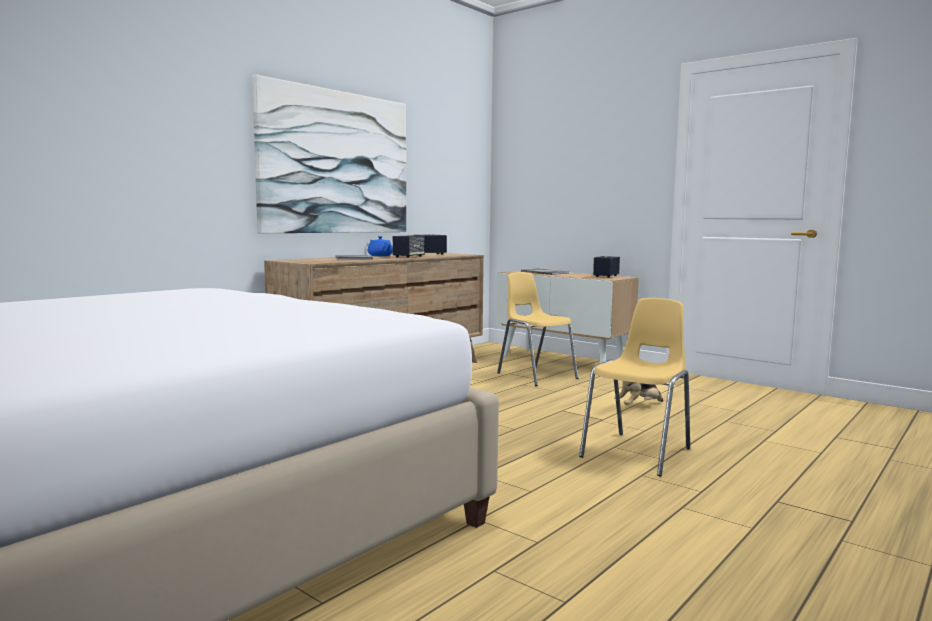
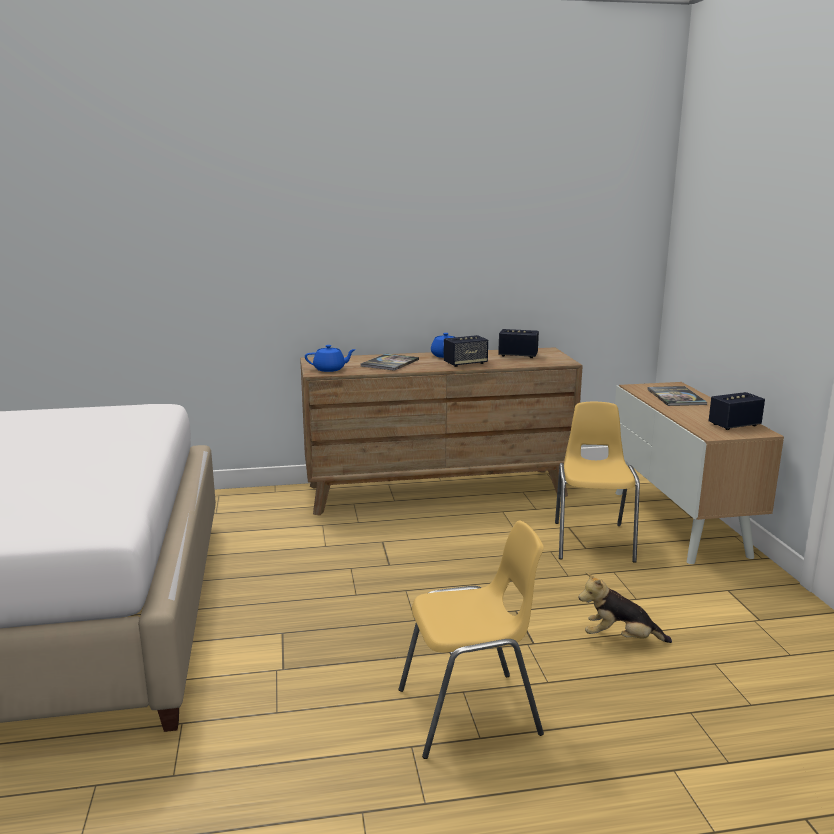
camera: 40 degrees right, 10 degrees up
(317, 261) = (330, 369): none -> blue teapot
(336, 163) = (398, 247): picture -> none

